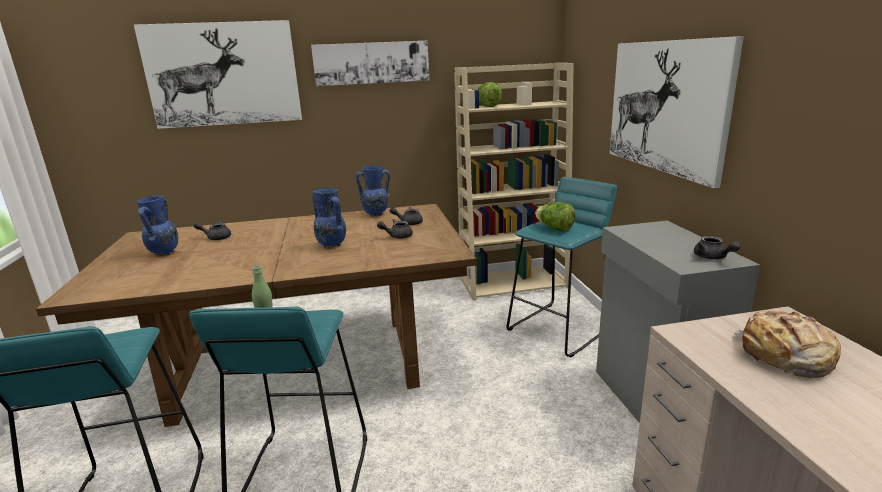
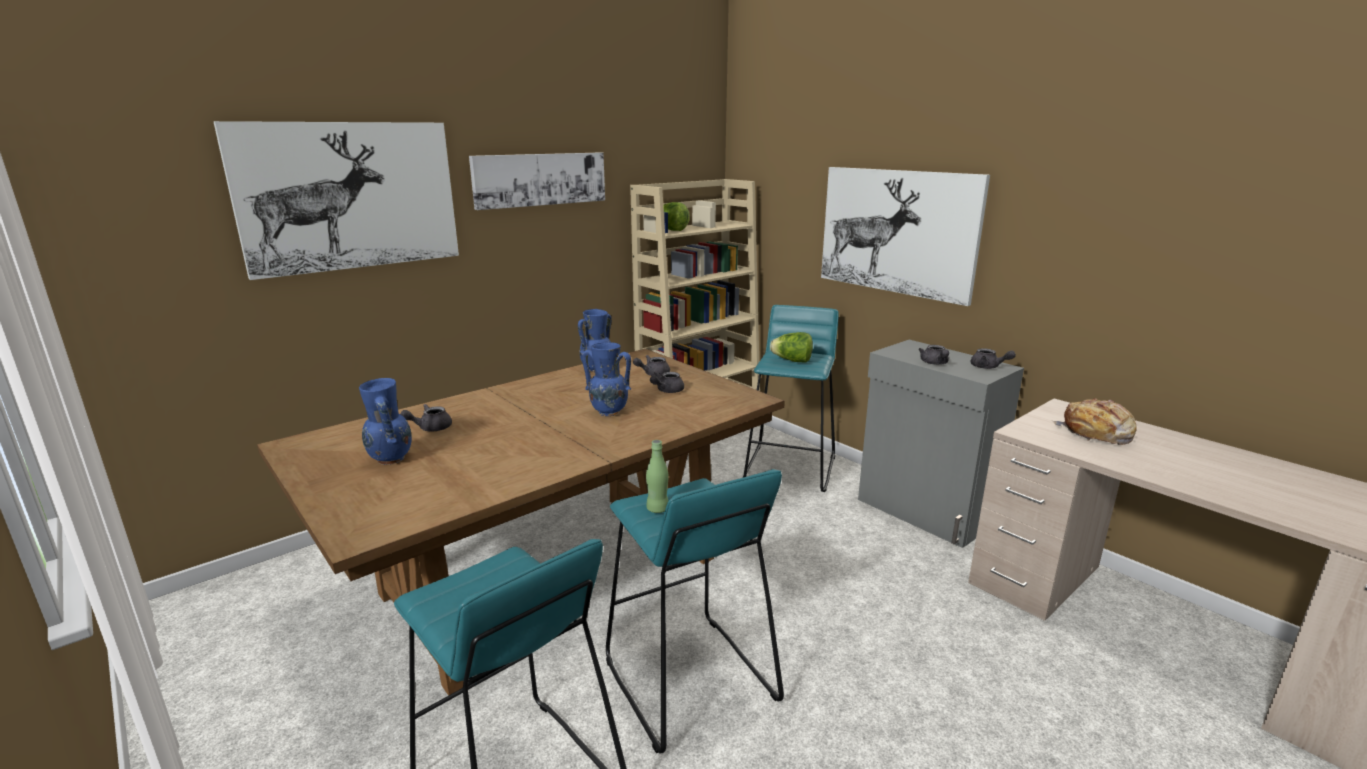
camera: 30 degrees left, 0 degrees up
(654, 246) = (935, 363): none -> grey teapot

